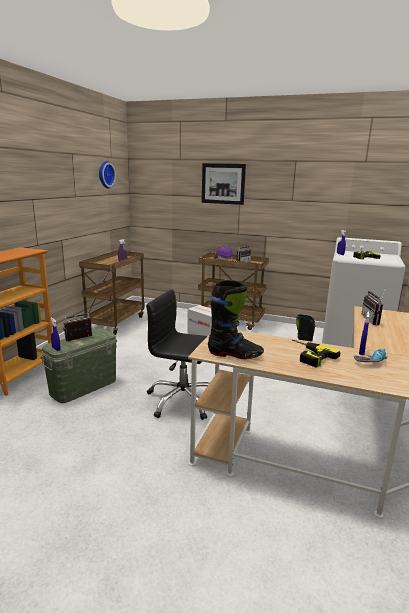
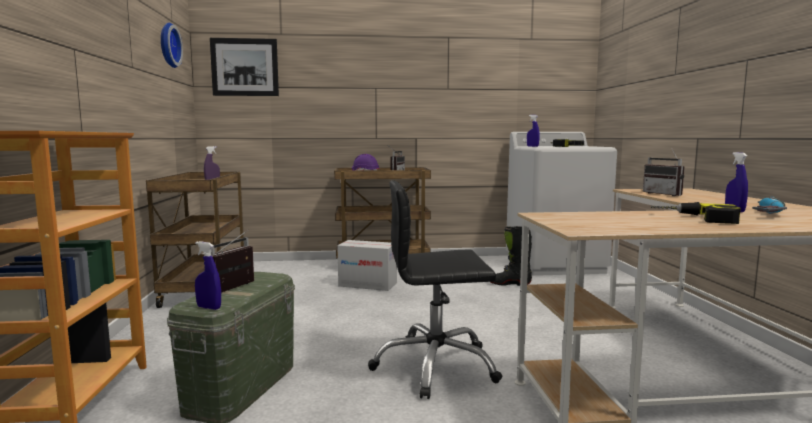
camera: 25 degrees left, 10 degrees down
(223, 183) = (350, 68): picture -> picture (245, 67)
(235, 354) = (620, 227): black boot -> none

